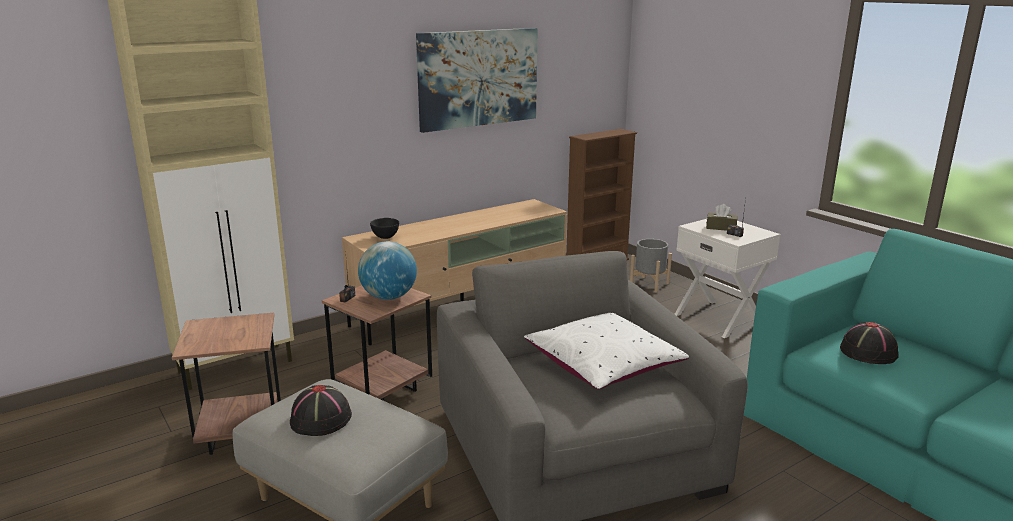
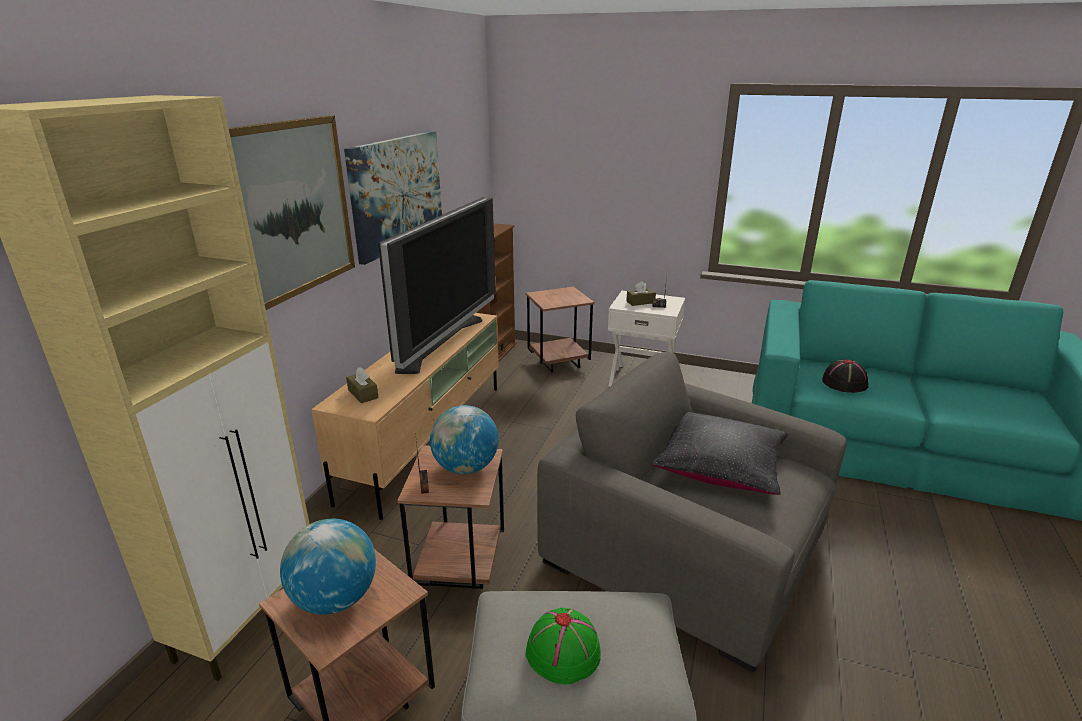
camera: 35 degrees left, 5 degrees up
(220, 332) = (335, 599): none -> globe
(320, 420) = (564, 652): black hat -> green hat
(347, 74) = (288, 210): none -> picture
(385, 237) = (363, 394): black bowl -> brown tissue box
(490, 219) = (441, 342): none -> television
(603, 366) = (719, 466): white pillow -> black pillow
(649, 284) = (558, 363): grey planter -> brown side table

